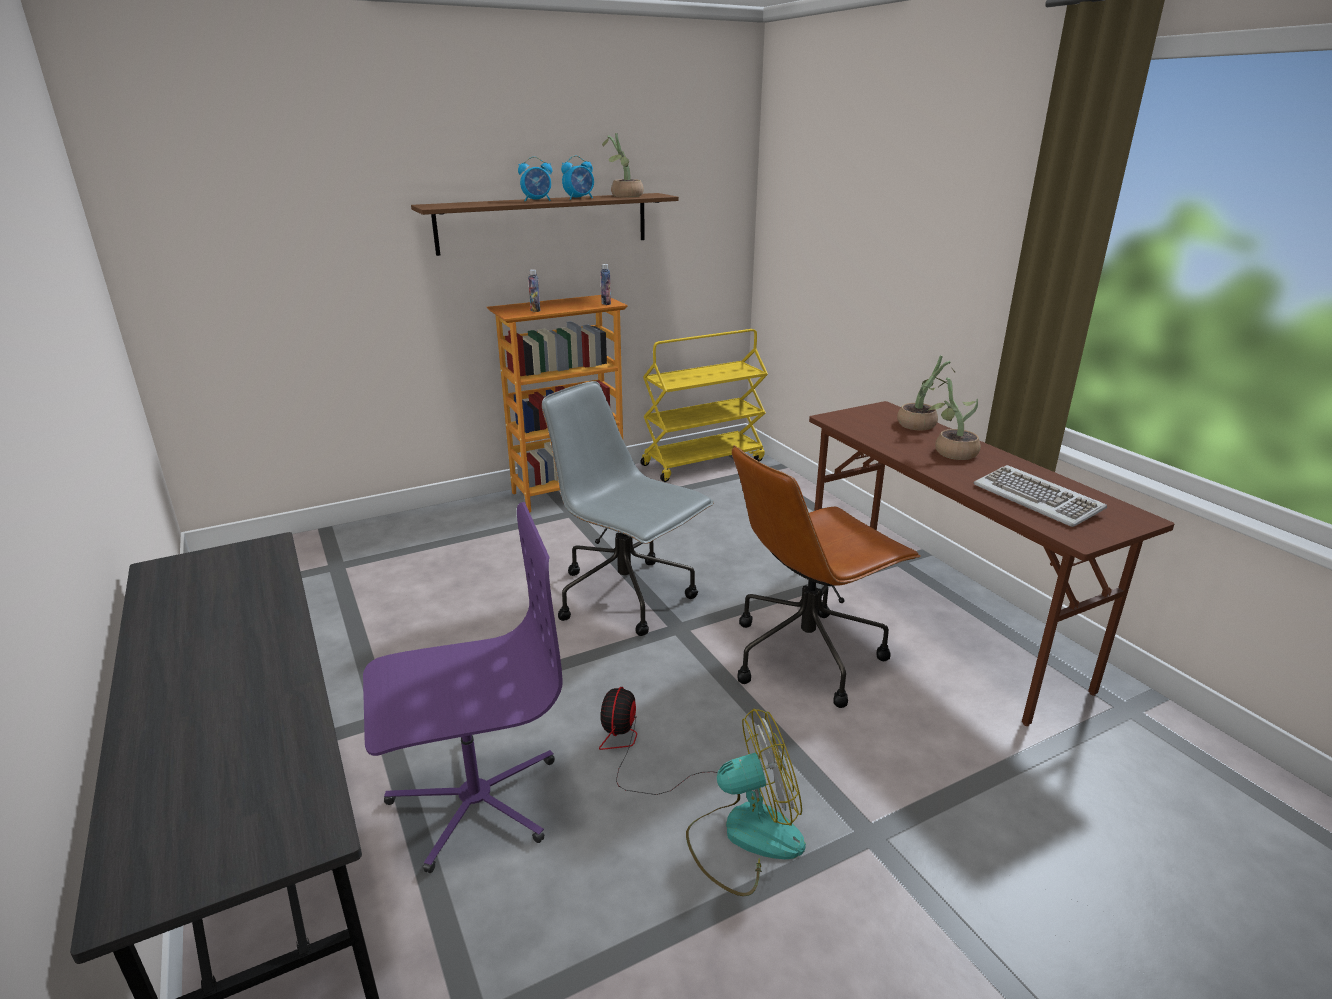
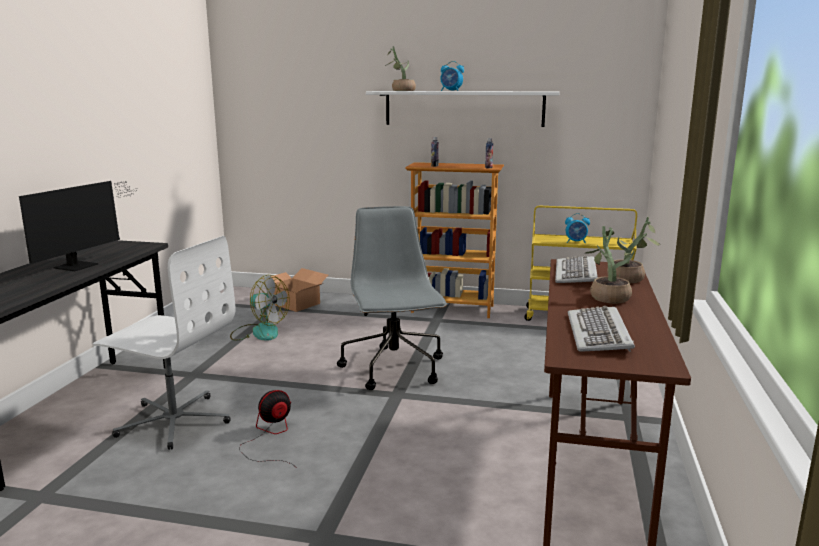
camera: 40 degrees right, 10 degrees down
(245, 628) = (81, 265): none -> monitor
(351, 550) = (294, 303): none -> cardboard box
(474, 800) = (174, 421): purple office chair -> white office chair
(544, 223) = (464, 108): brown shelf -> white shelf
(579, 198) = (483, 91): alarm clock -> alarm clock (576, 242)
(623, 196) = (520, 91): potted plant -> potted plant (400, 90)
(744, 836) = (256, 499): fan -> fan (259, 332)
(807, 654) = (454, 439): brown office chair -> none
(870, 430) = (576, 273): none -> keyboard

